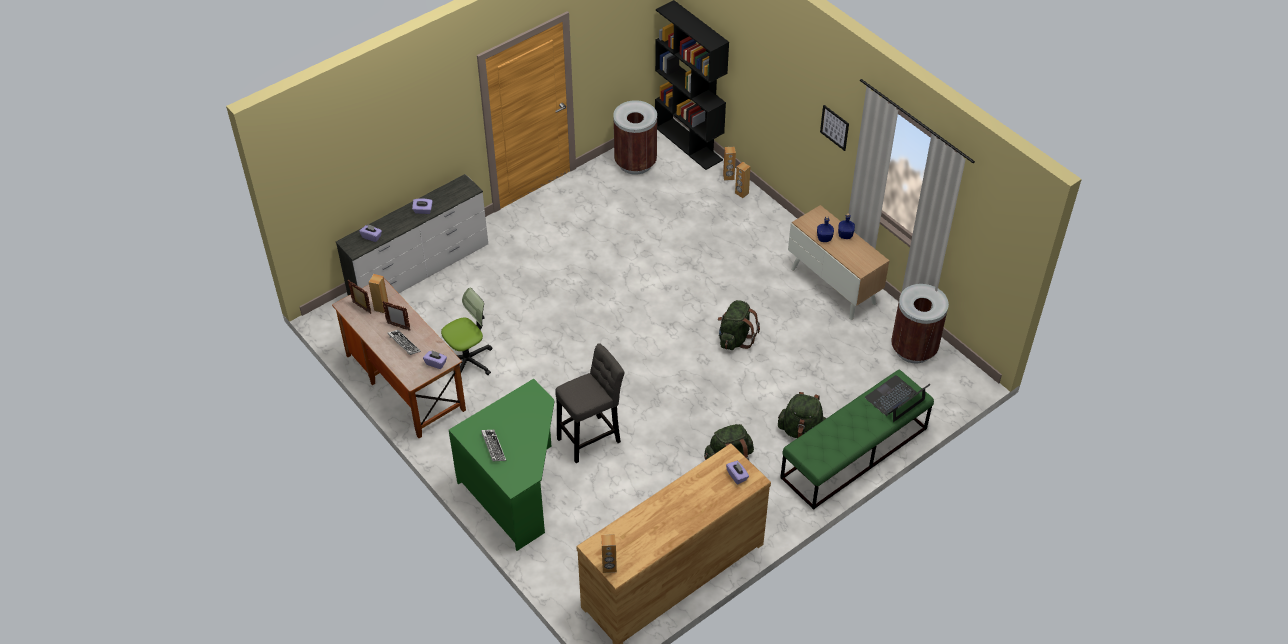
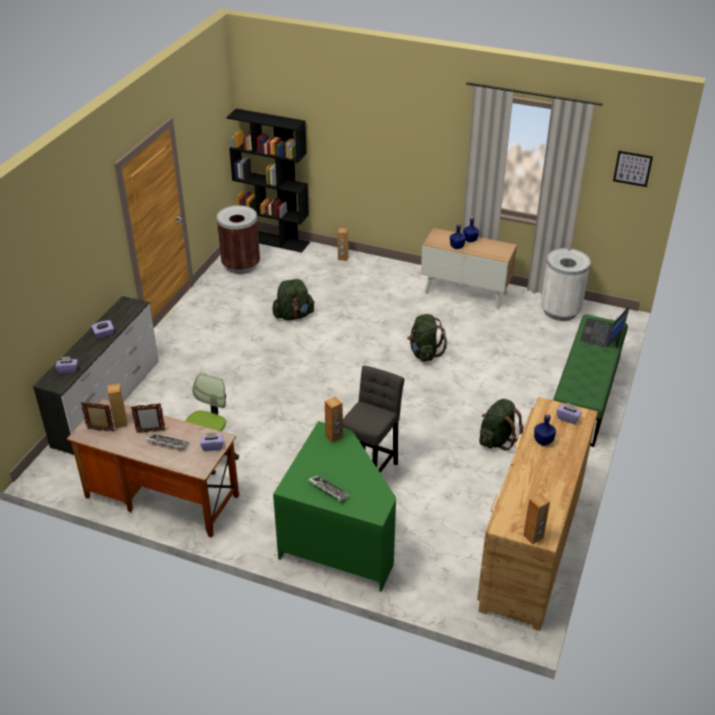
camera: 30 degrees left, 10 degrees down
(695, 487) = (543, 441): none -> blue bottle
(728, 177) = (323, 251): brown speaker -> brown speaker (334, 437)
(802, 431) = (533, 395): green backpack -> green backpack (293, 315)
(834, 127) = (434, 150): picture -> picture (632, 168)
(914, 348) = (560, 311): brown trash can -> white trash can

